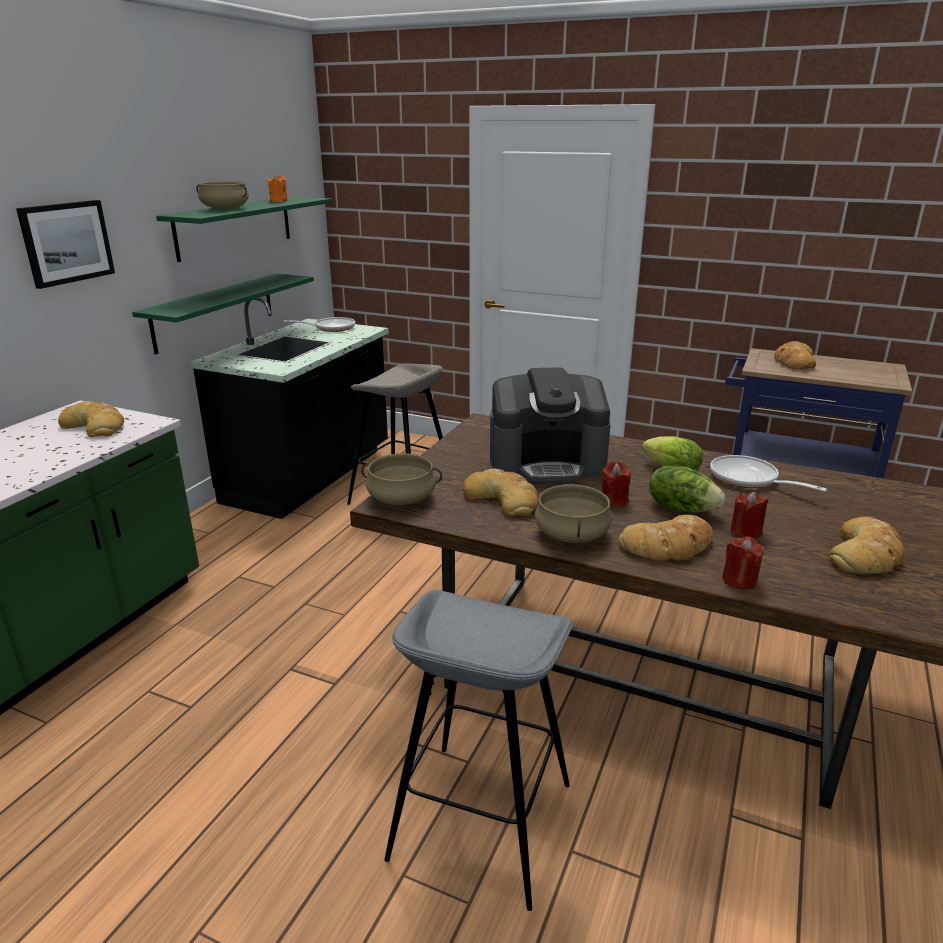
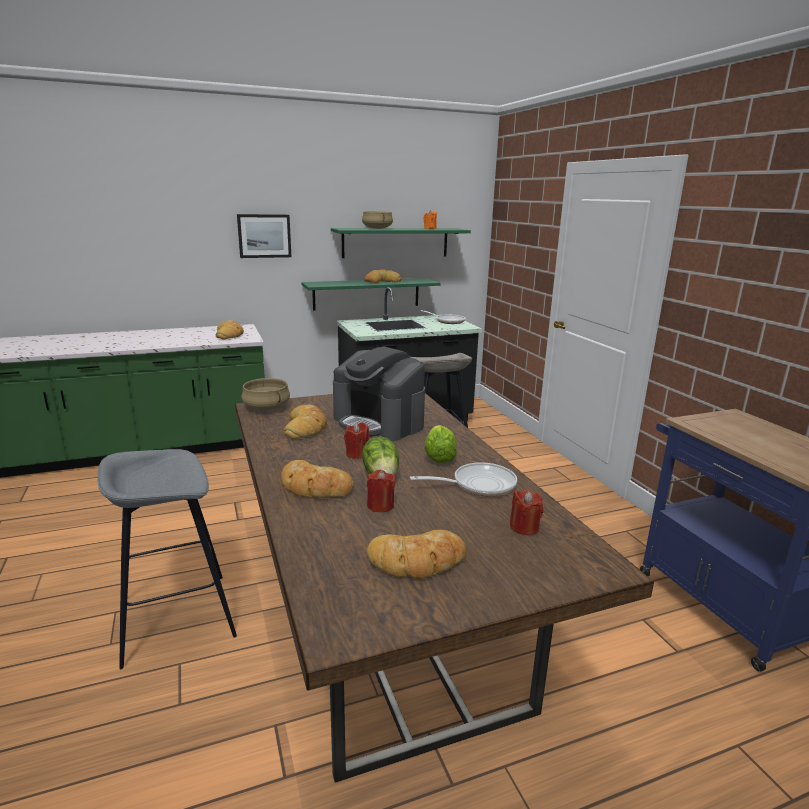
camera: 45 degrees right, 5 degrees down
(572, 534) = (288, 456): beige cooking pot -> none
(739, 580) = (297, 522): red candle -> red candle (524, 527)
(749, 479) = (478, 485): frying pan -> frying pan turned 75 degrees clockwise
(794, 362) = (747, 429): bread -> bread (381, 281)

